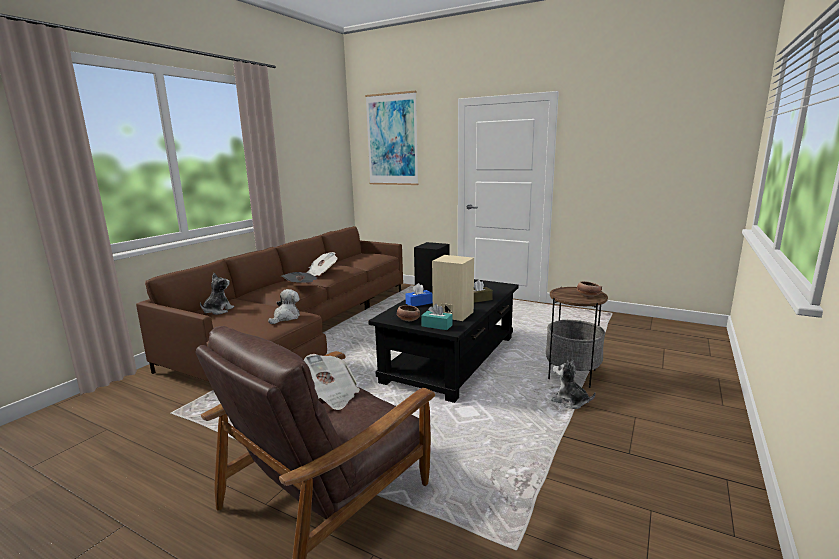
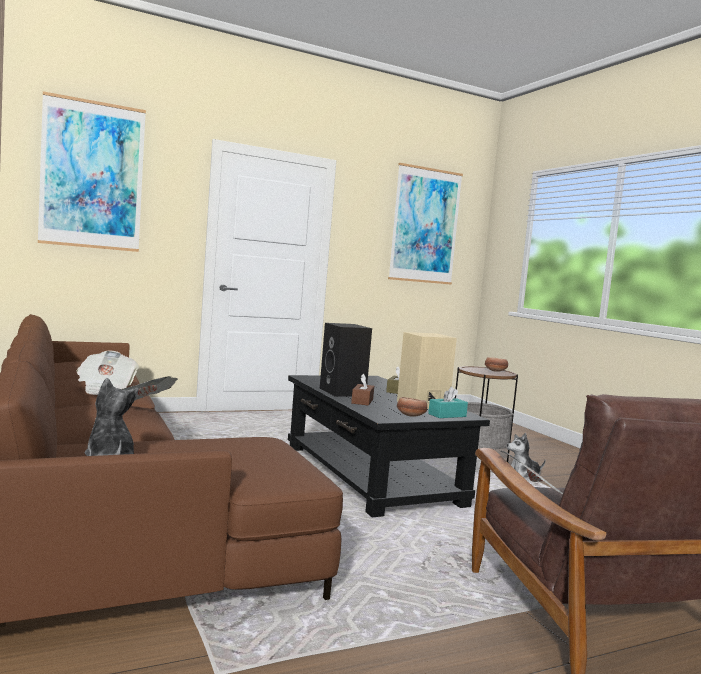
camera: 55 degrees left, 10 degrees down
(286, 317) = (256, 444): plush toy -> none
(419, 303) = (362, 401): blue tissue box -> brown tissue box
(662, 136) = (425, 225): none -> picture

